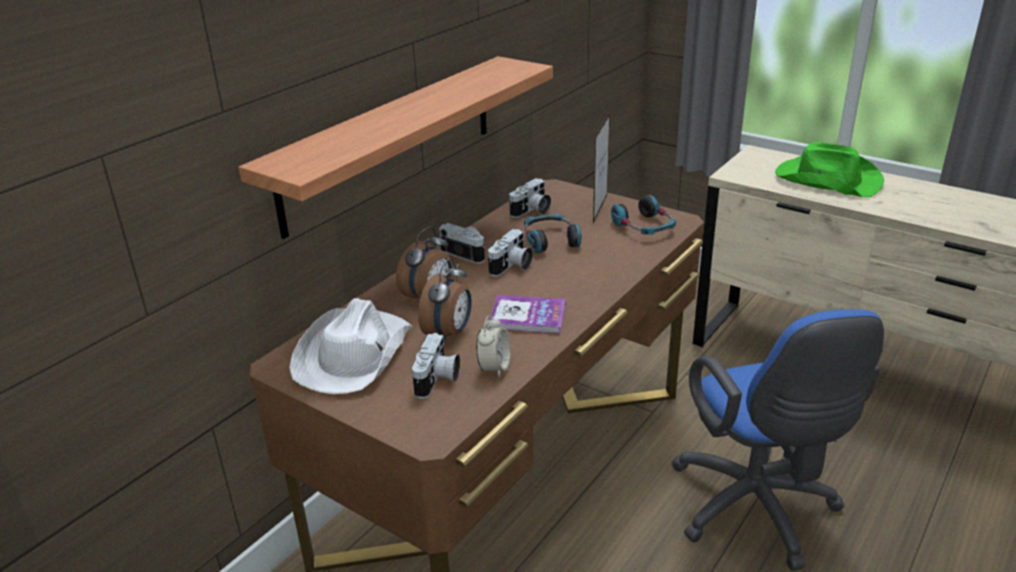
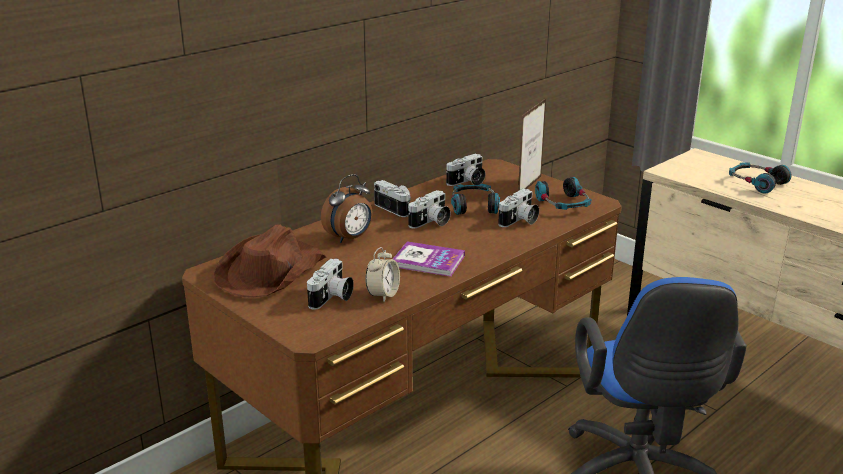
camera: 10 degrees right, 5 degrees down
(353, 354) = (270, 272): white hat -> brown hat
(391, 141) = (335, 101): shelf -> none
(449, 333) = (356, 266): alarm clock -> none
(606, 253) = (519, 221): none -> camera
(826, 179) = (756, 183): green hat -> headphones

